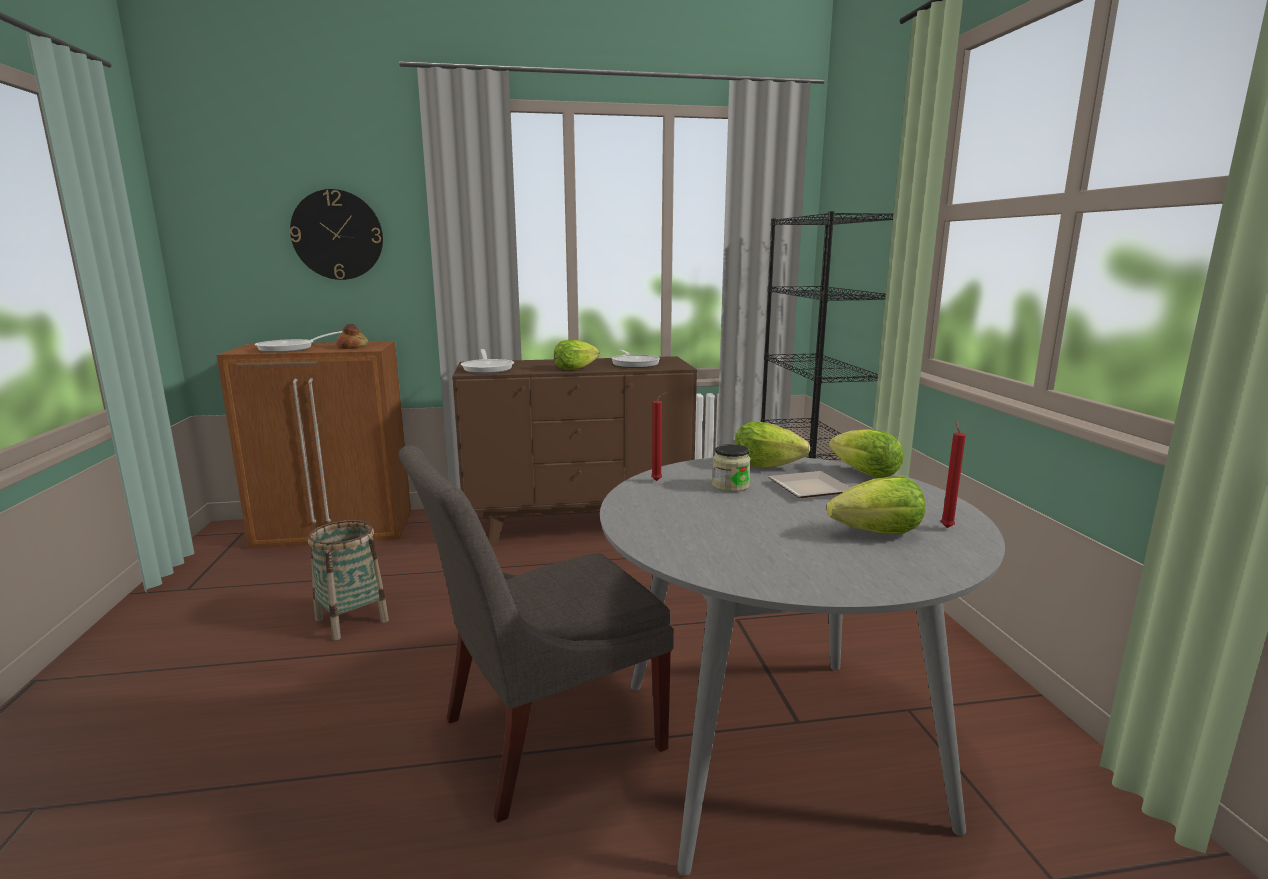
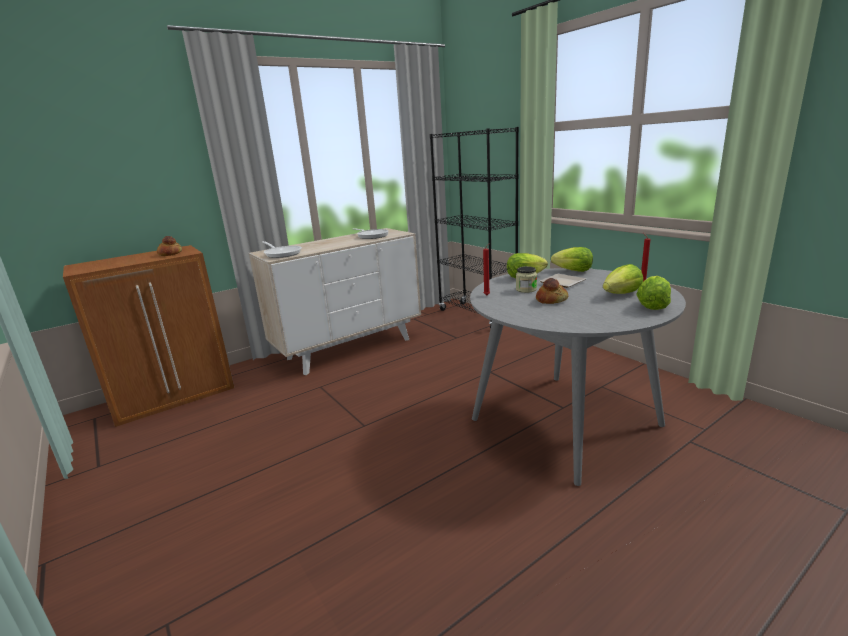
camera: 25 degrees left, 5 degrees up
(291, 348) = (120, 262): frying pan -> none
(337, 235) = (129, 167): wall clock -> none
(352, 620) = (261, 442): basket -> none
(543, 736) = (452, 458): grey chair -> none
(574, 369) = (341, 244): lettuce -> lettuce (652, 306)
(578, 526) = (349, 348): brown dresser -> white dresser
(738, 512) = (551, 300): none -> bread

